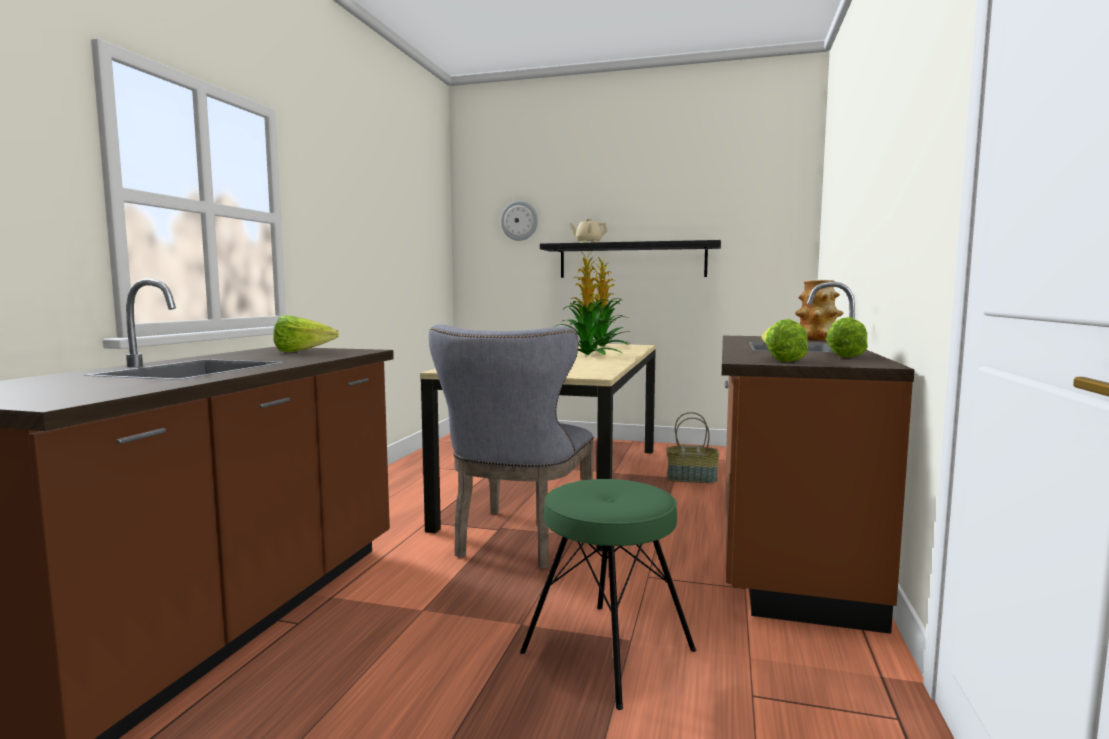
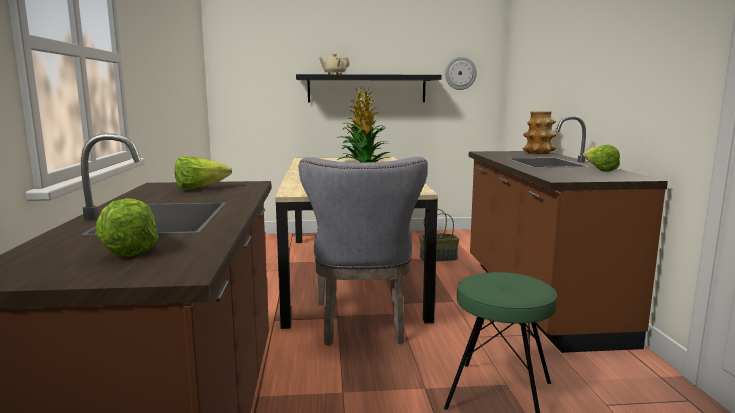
camera: 20 degrees left, 5 degrees up
(519, 221) = (269, 52): wall clock -> wall clock (460, 73)
(780, 360) = (576, 177): lettuce -> lettuce (131, 249)

